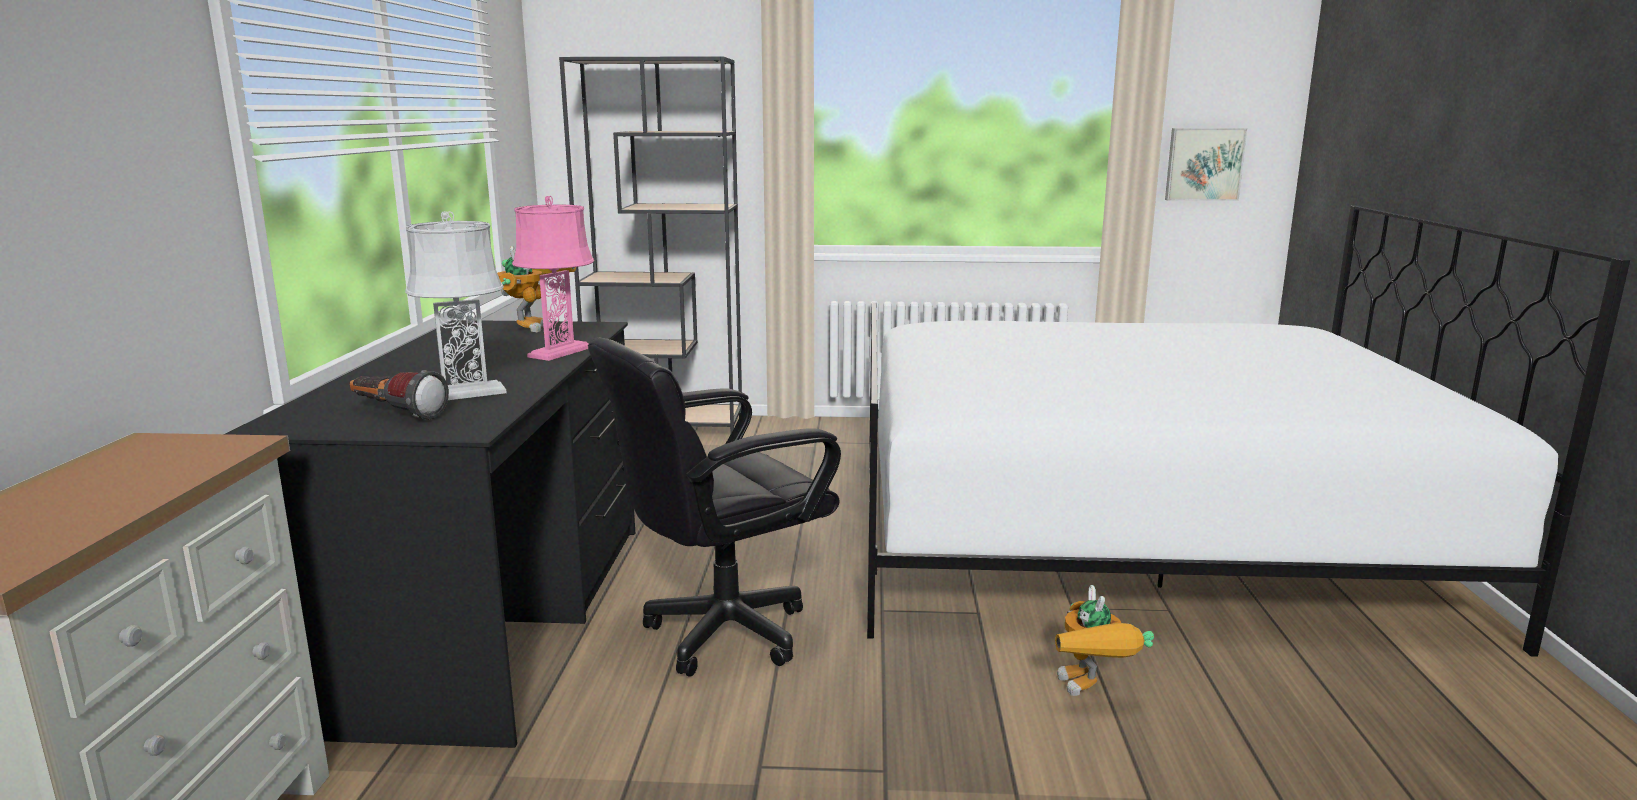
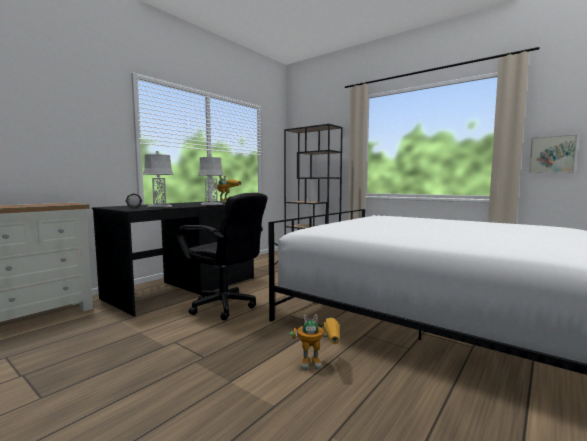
camera: 35 degrees right, 10 degrees down
(560, 352) = (211, 204): pink table lamp -> grey table lamp
(719, 639) = (226, 308): black office chair -> black office chair turned 150 degrees counterclockwise
(1091, 693) = (318, 363): toy robot -> toy robot turned 120 degrees counterclockwise

